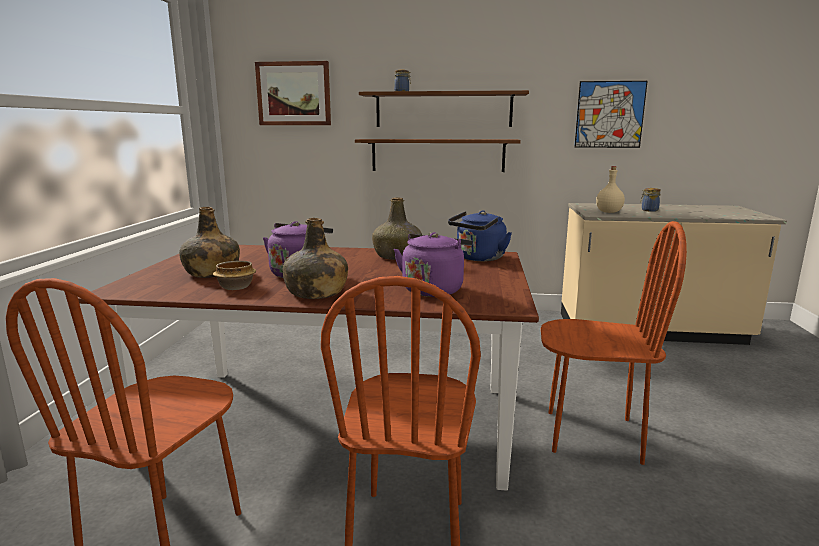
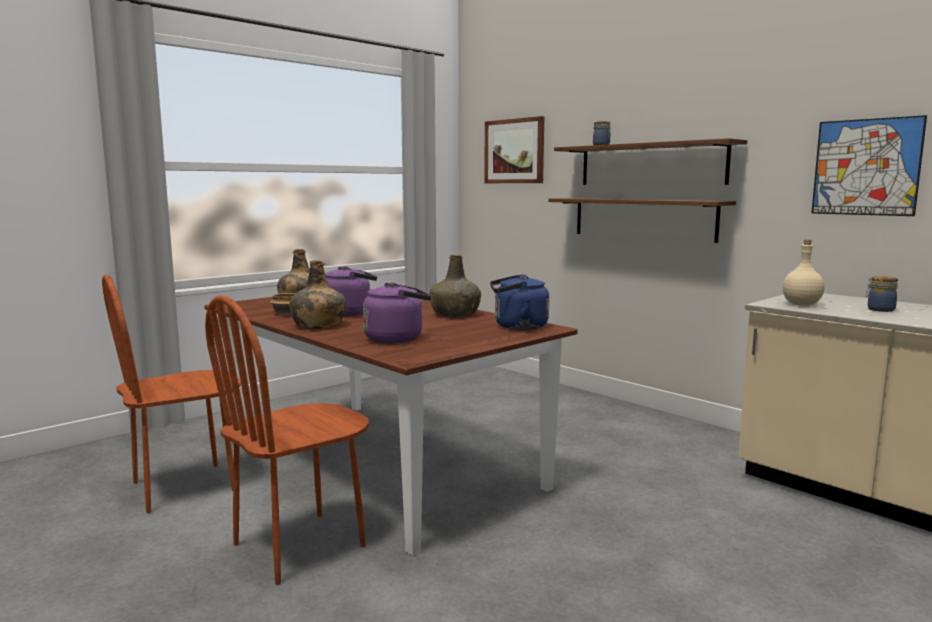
camera: 40 degrees right, 5 degrees down
(592, 435) = (572, 556): brown chair -> none

